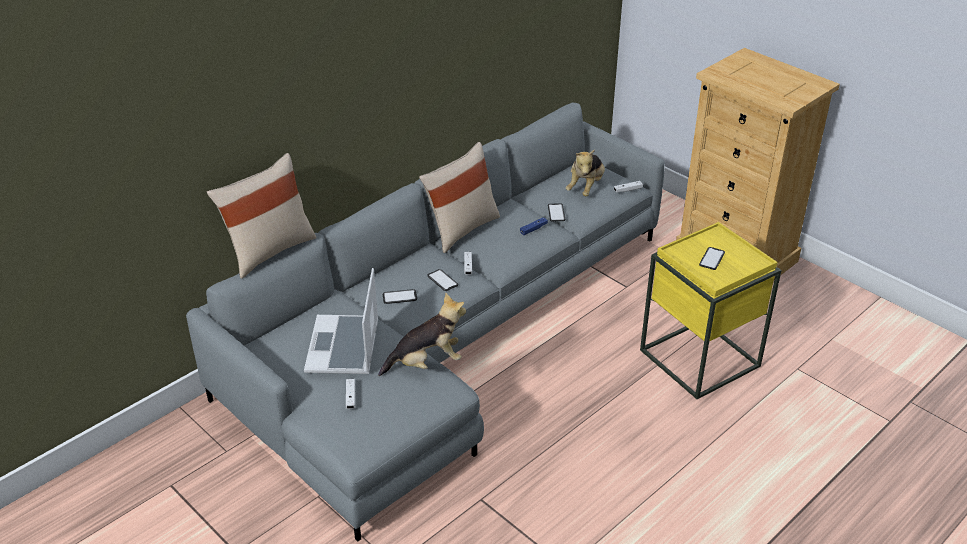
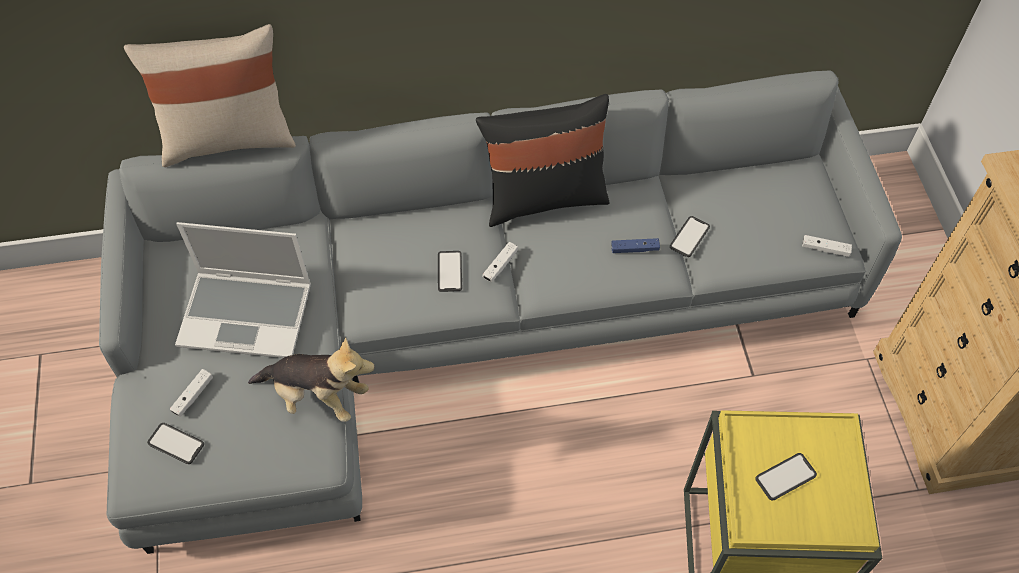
camera: 35 degrees right, 20 degrees up
(344, 347) = (248, 314): laptop -> laptop turned 120 degrees counterclockwise
(399, 297) = (379, 269): phone -> phone (176, 443)
(461, 229) = (544, 197): beige pillow -> black pillow
(586, 187) = (770, 212): plush toy -> none

